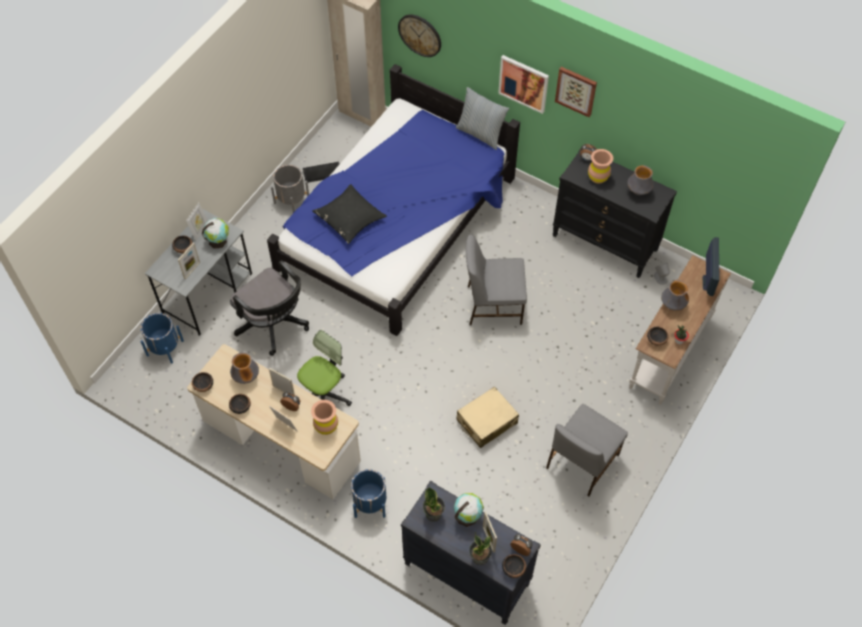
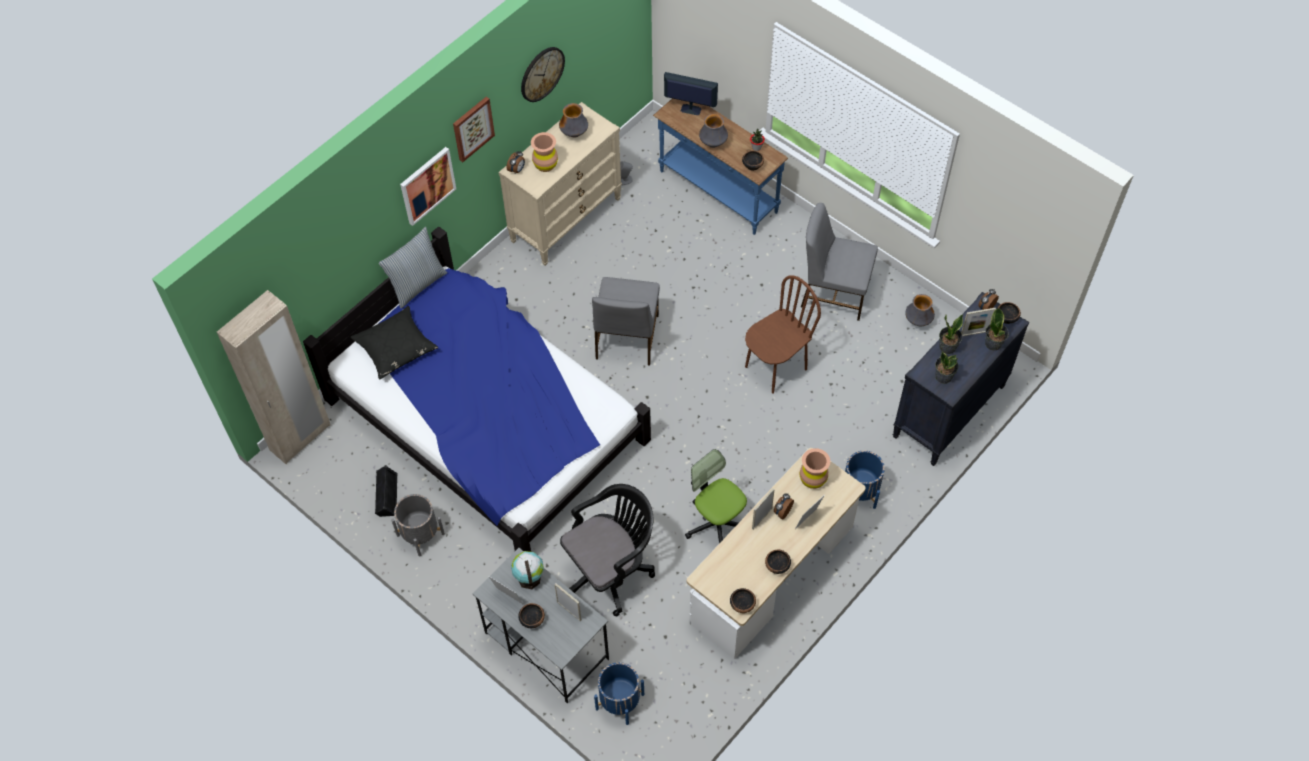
camera: 80 degrees left, 0 degrees up
(246, 377) = (737, 557): vase -> vase (917, 321)
(350, 218) = (513, 437): black pillow -> black pillow (395, 347)
(420, 35) = (316, 275): wall clock -> wall clock (541, 73)
(467, 515) = (947, 347): globe -> potted plant
(486, 421) = (775, 367): beige suitcase -> brown chair
(581, 462) = (834, 291): grey chair -> grey chair turned 150 degrees clockwise
(605, 242) = (566, 219): black dresser -> beige dresser
(668, 352) = (717, 192): white console table -> blue console table

